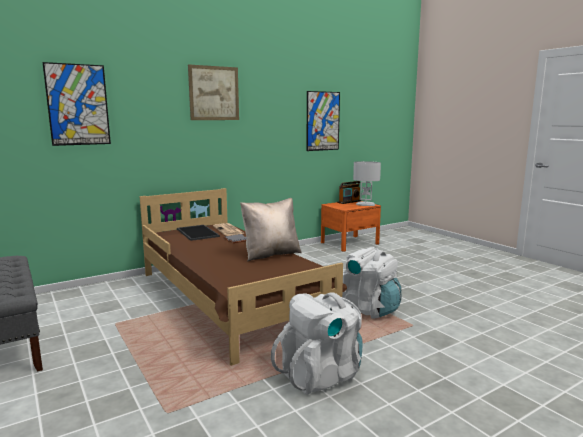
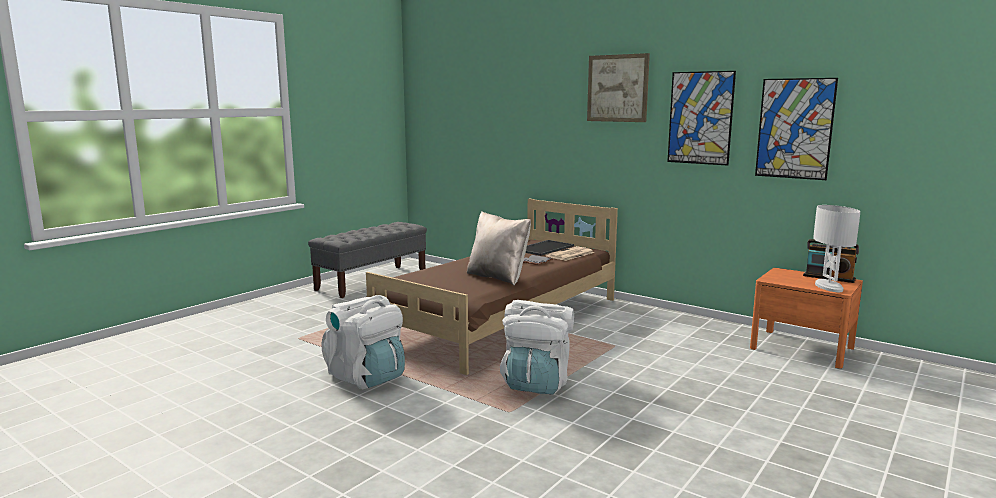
camera: 70 degrees right, 0 degrees up
(78, 105) = (493, 104): picture -> picture (700, 118)

